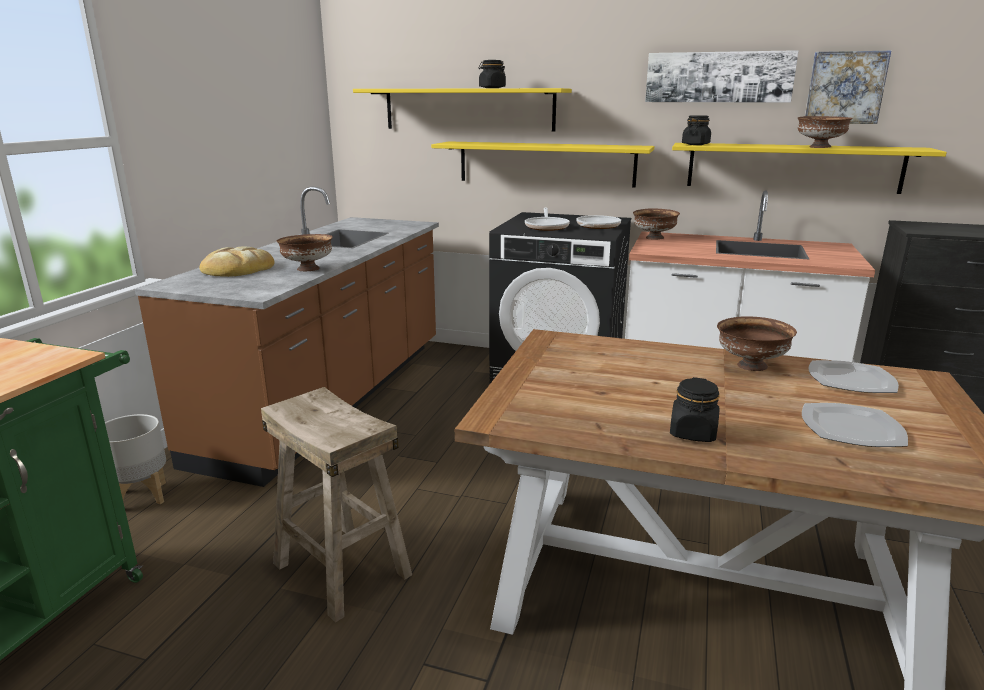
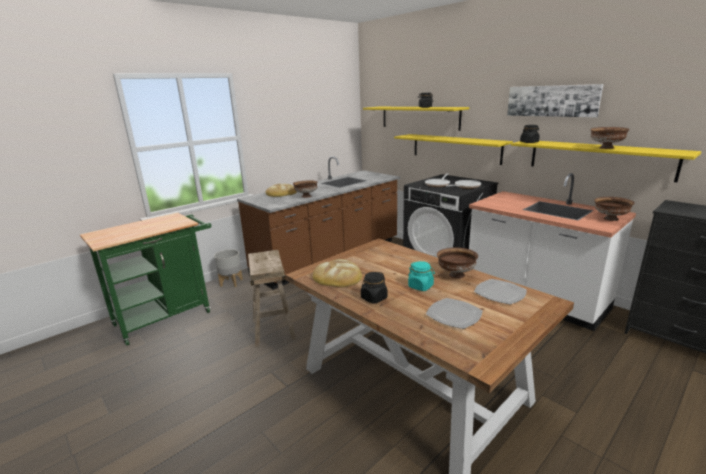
camera: 30 degrees right, 0 degrees up
(568, 410) = (337, 277): none -> bread
(654, 238) = (501, 196): brown bowl -> brown bowl (610, 219)
(731, 395) = (421, 286): none -> turquoise jar
(845, 88) = (636, 108): picture -> none

